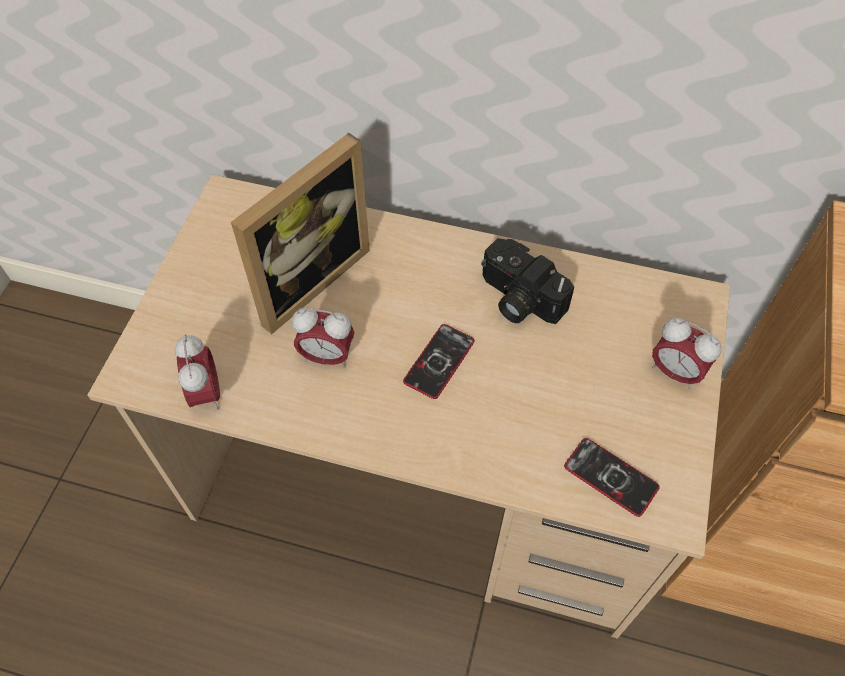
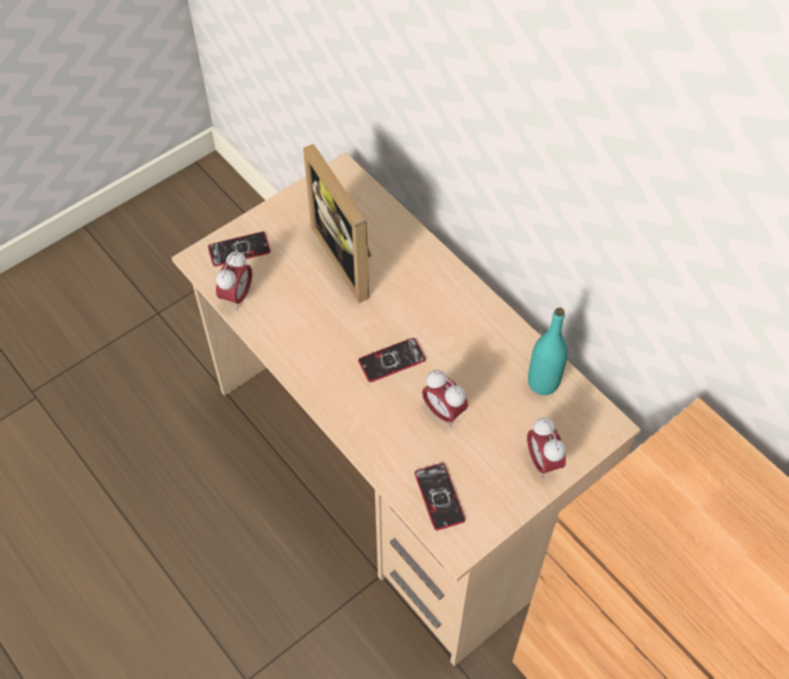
camera: 35 degrees right, 0 degrees up
(168, 340) = (239, 250): none -> phone
(305, 278) = (351, 257): picture frame -> picture frame turned 75 degrees clockwise
(327, 356) = (325, 316): alarm clock -> alarm clock (443, 412)
(517, 299) = (477, 351): camera -> none
(606, 293) = (543, 382): none -> turquoise bottle

